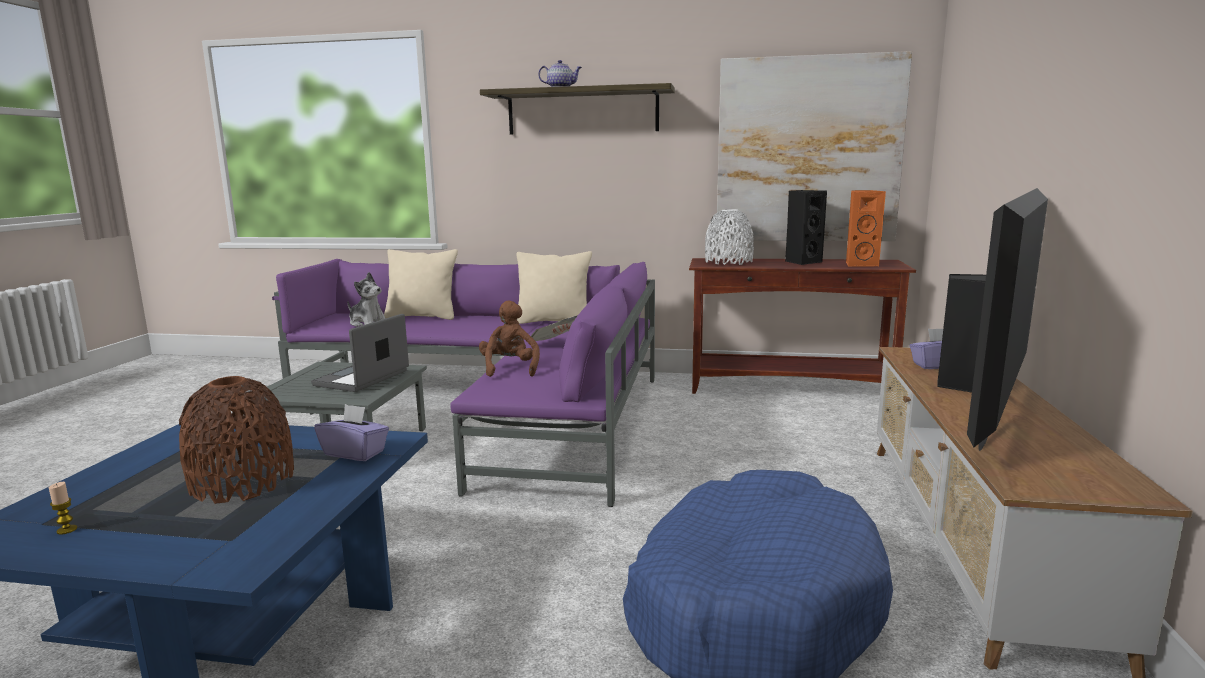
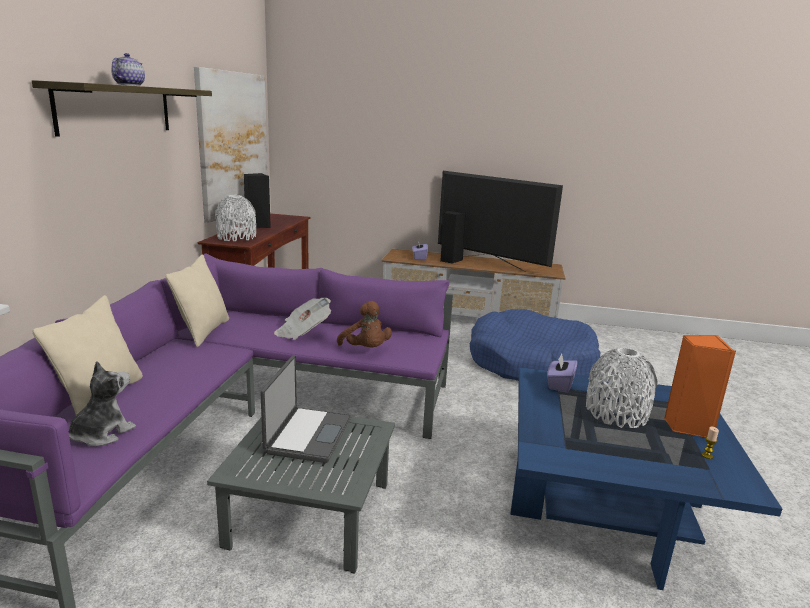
camera: 90 degrees left, 5 degrees up
(242, 482) = (616, 413): brown vase -> white vase
(363, 378) = (307, 435): laptop -> laptop turned 105 degrees counterclockwise
(510, 369) = (365, 349): brown plush toy -> brown plush toy turned 120 degrees counterclockwise
(860, 264) = (281, 220): orange speaker -> orange speaker (687, 426)

